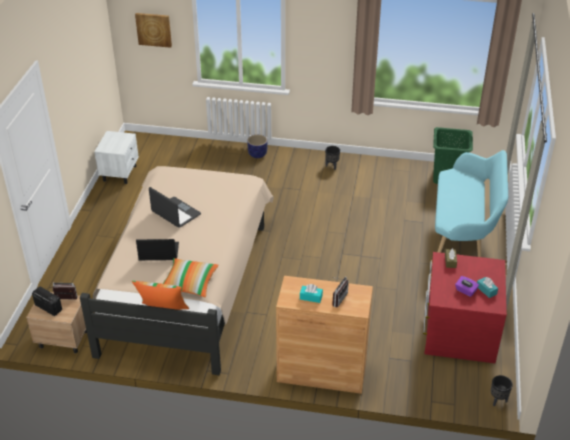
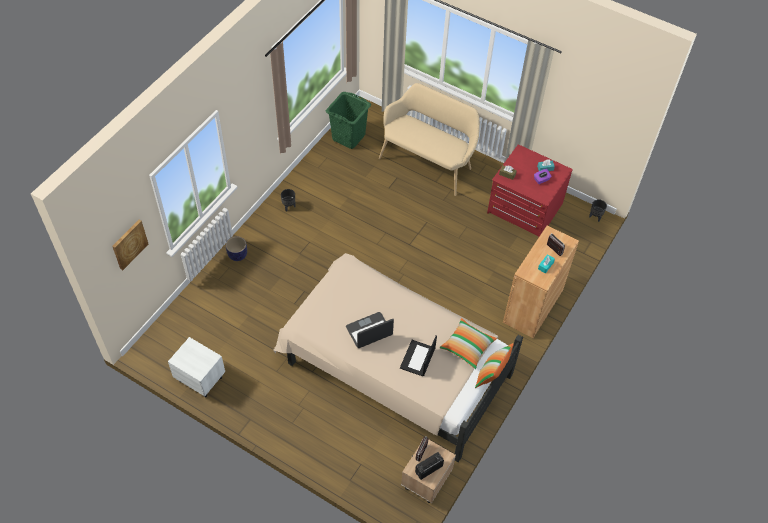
camera: 70 degrees left, 15 degrees up
(462, 238) = (428, 162): turquoise bench -> beige bench

